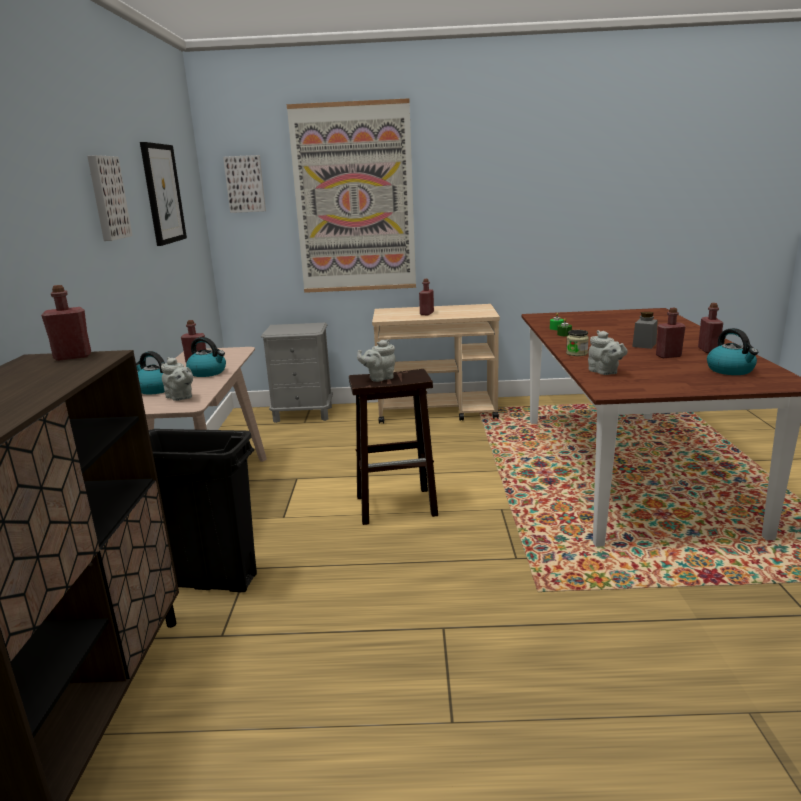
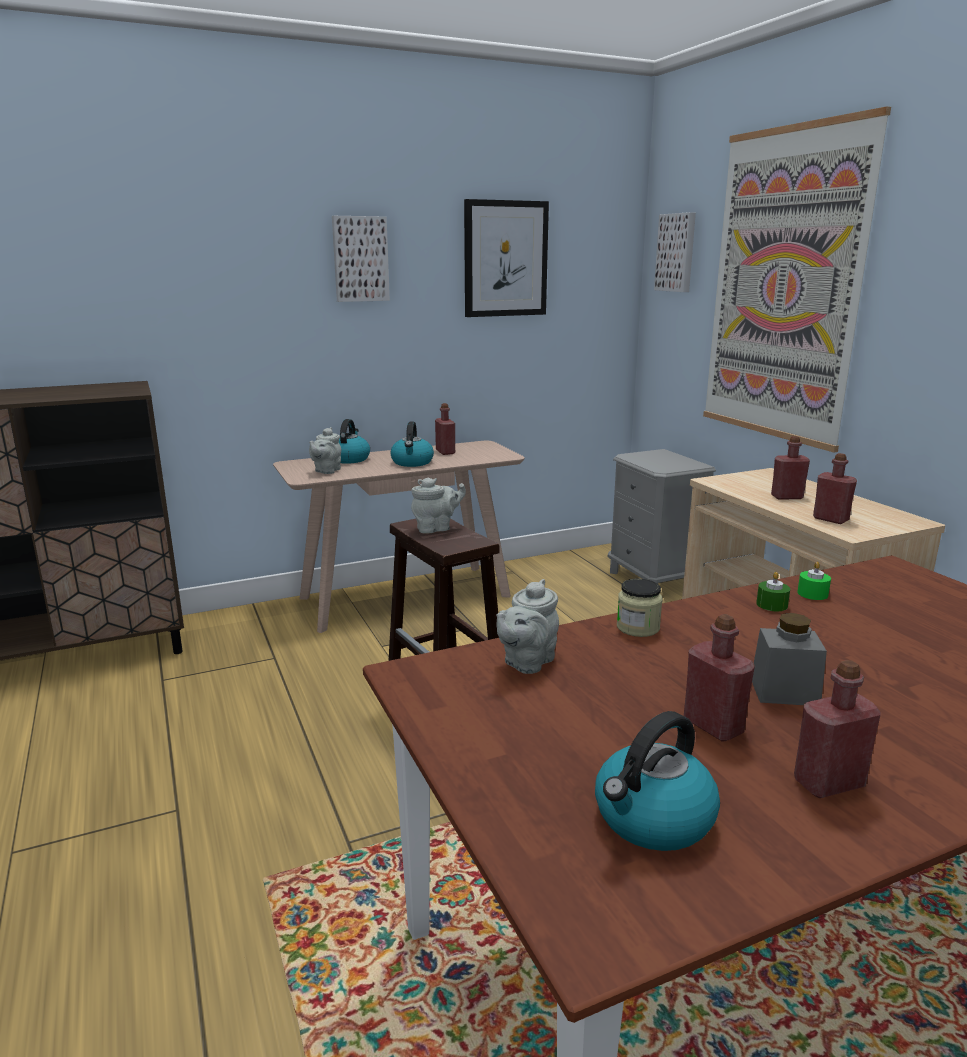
camera: 65 degrees right, 0 degrees up
(73, 357) = (130, 388): red bottle -> red bottle (830, 519)
(209, 581) = (248, 646): black trash can -> none
(379, 378) = (436, 528): grey teapot -> grey teapot turned 120 degrees clockwise

